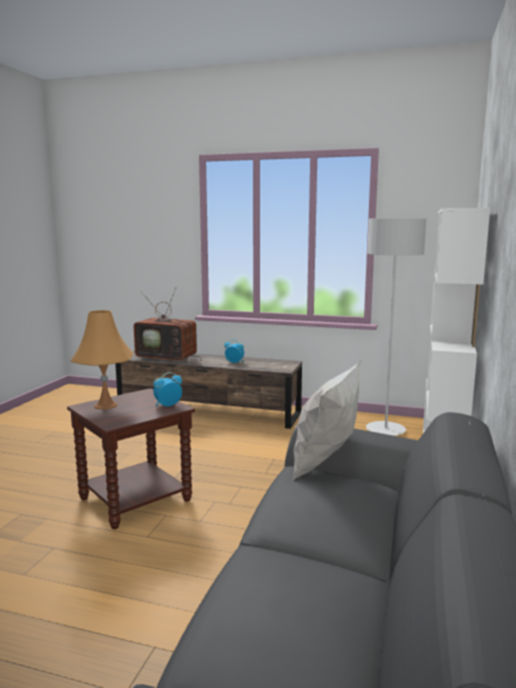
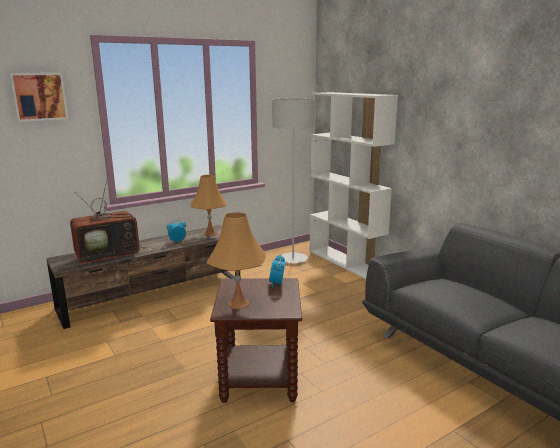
camera: 50 degrees left, 5 degrees up
(155, 210) = (39, 96): none -> picture
(273, 365) = (210, 233): none -> orange table lamp
(325, 465) = (417, 279): white pillow -> none

